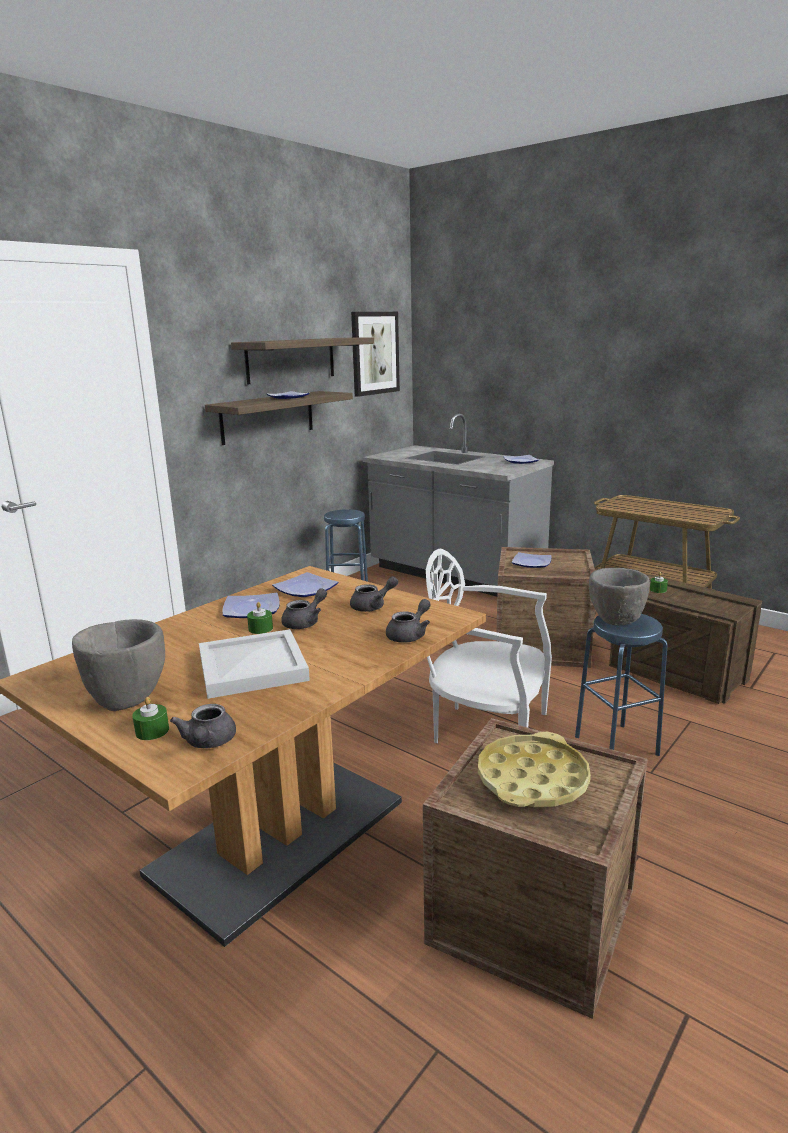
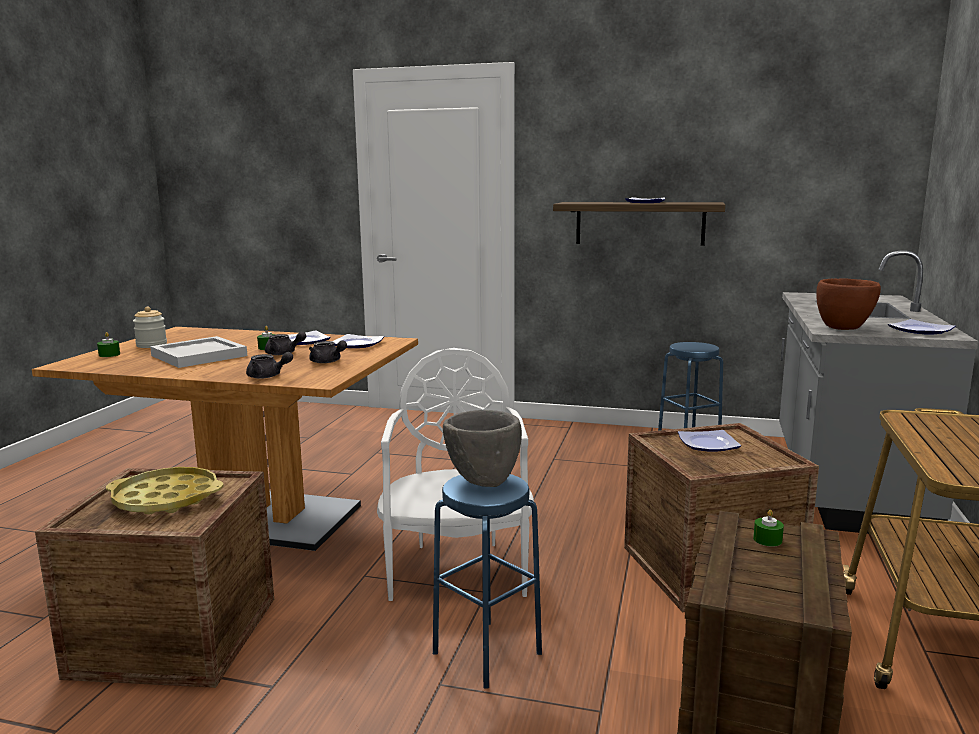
camera: 65 degrees right, 5 degrees down
(127, 699) = (151, 345): grey bowl -> jar
(208, 743) = (92, 364): grey teapot -> none
(291, 360) = (683, 164): shelf -> none
(374, 353) = (837, 161): picture -> none
(500, 469) = (844, 328): none -> brown bowl

